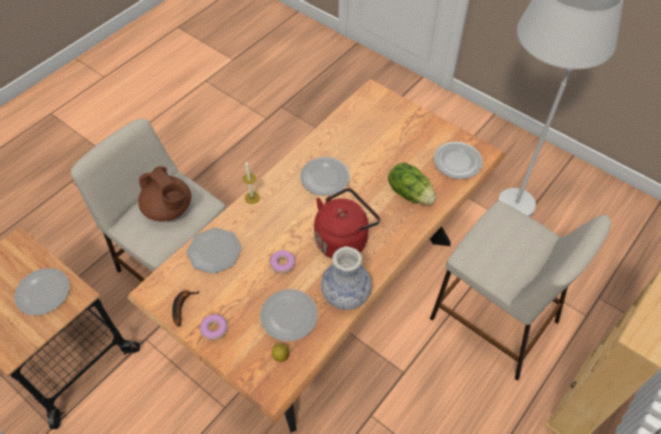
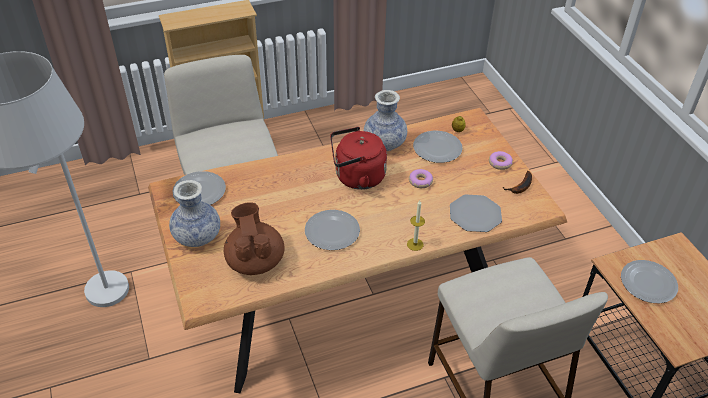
camera: 150 degrees left, 10 degrees down
(169, 209) = (501, 297): brown teapot -> brown teapot (255, 261)
(410, 193) = (268, 185): lettuce -> none
(419, 128) = (197, 237): none -> vase

